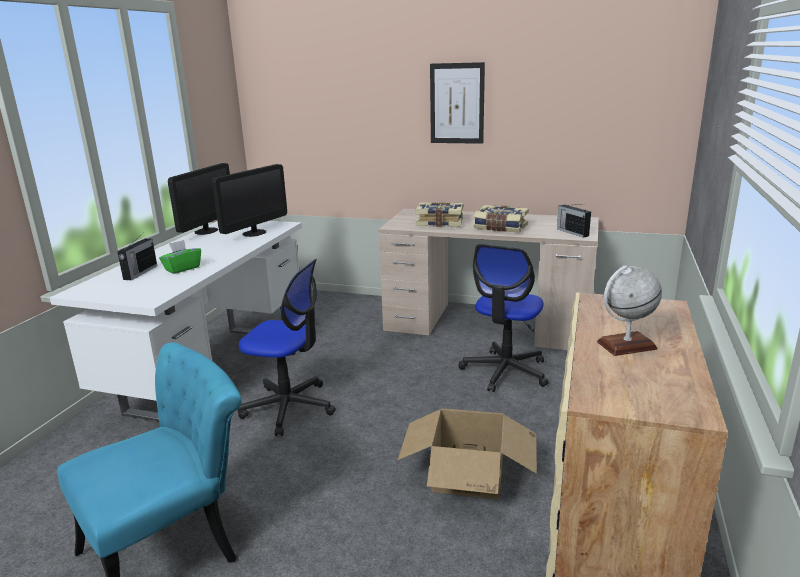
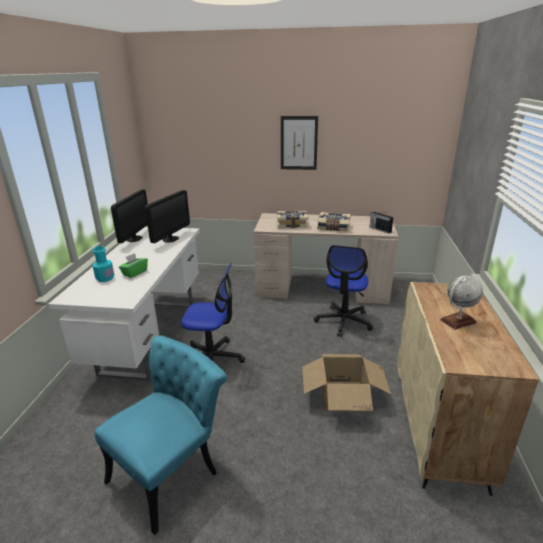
camera: 10 degrees left, 5 degrees up
(140, 273) = (105, 278): radio -> turquoise bottle

